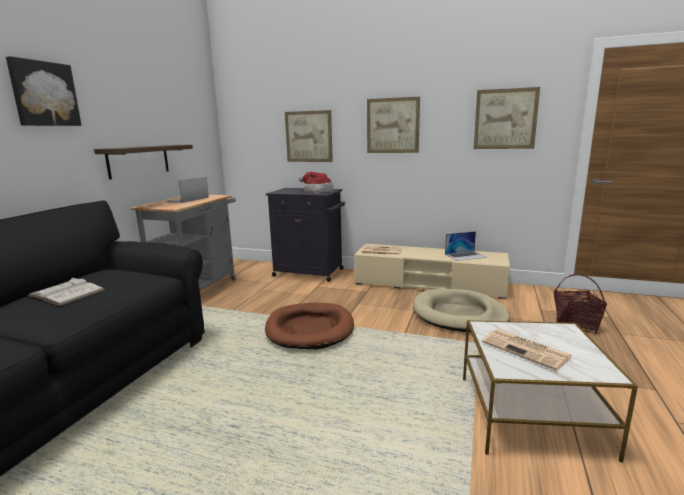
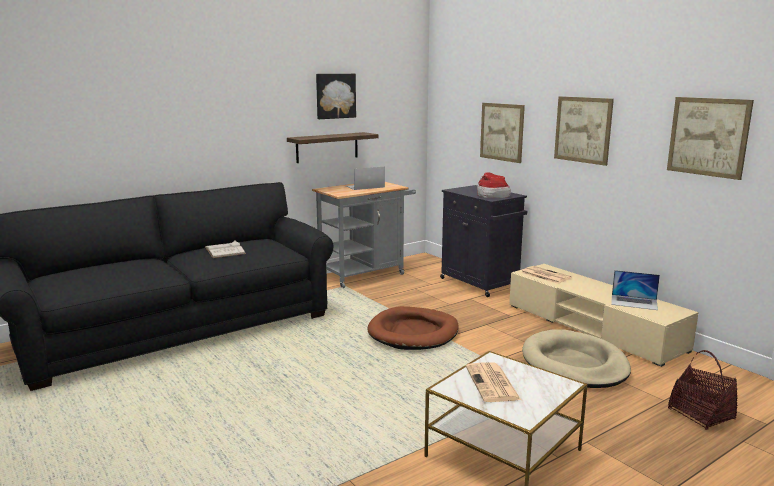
camera: 35 degrees right, 0 degrees up
(44, 94) = (252, 96): picture -> picture (335, 96)

